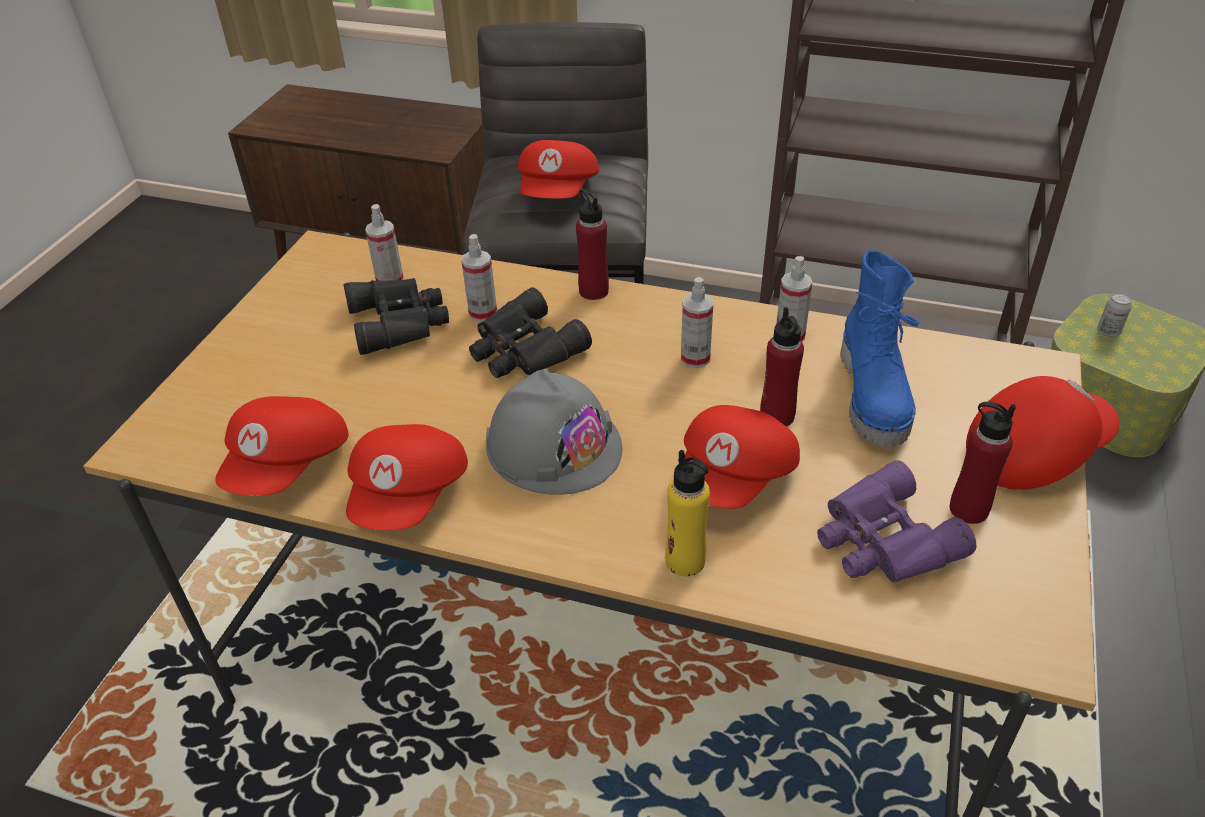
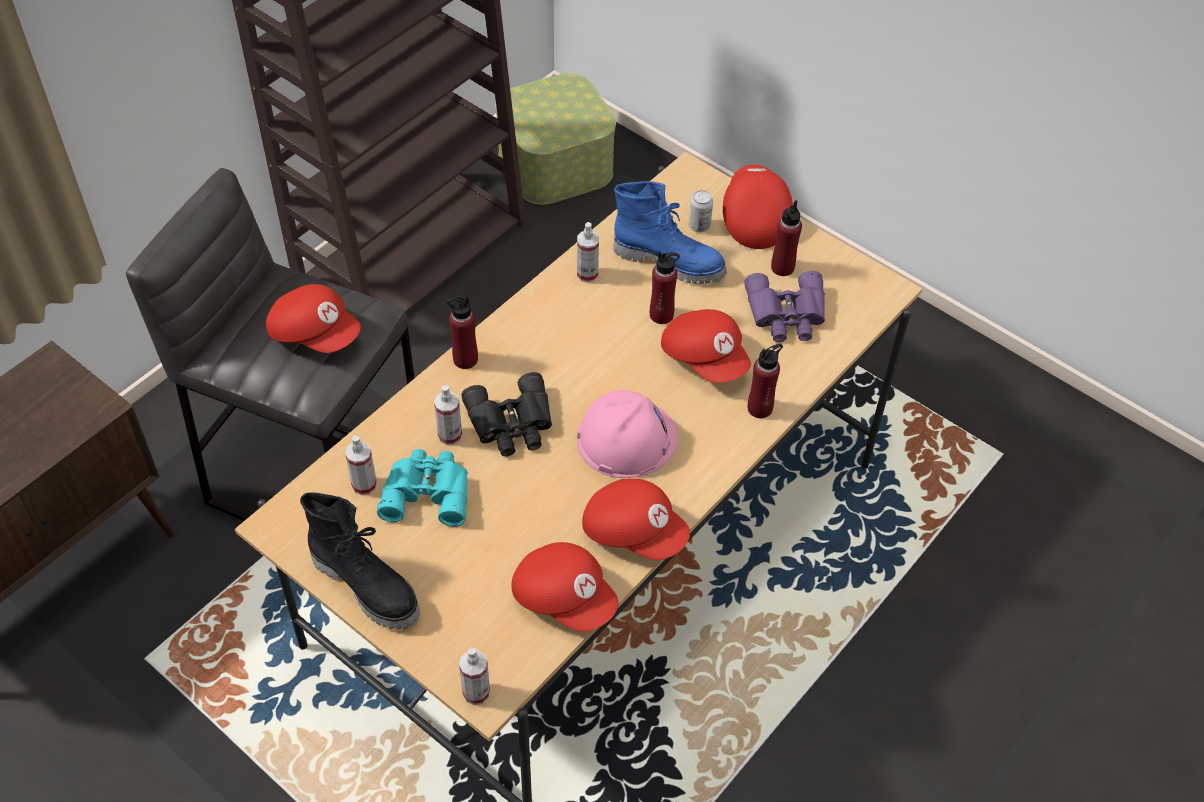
camera: 70 degrees left, 10 degrees up
(264, 322) = (367, 585): none -> black boot
(400, 321) = (427, 491): black binoculars -> turquoise binoculars
(554, 446) = (627, 438): grey hard hat -> pink hard hat
(685, 561) = (760, 408): yellow bottle -> red bottle
(695, 358) = (580, 332): spray bottle -> spray bottle (476, 692)
(1108, 331) = (538, 119): can -> can (699, 226)

